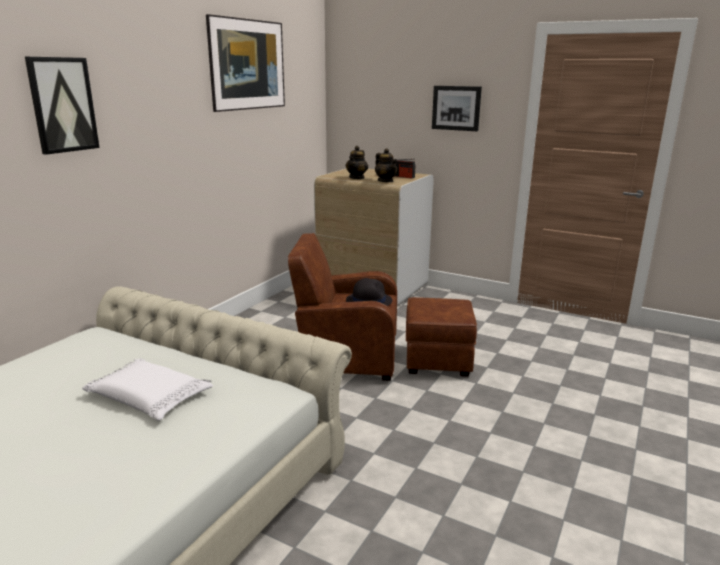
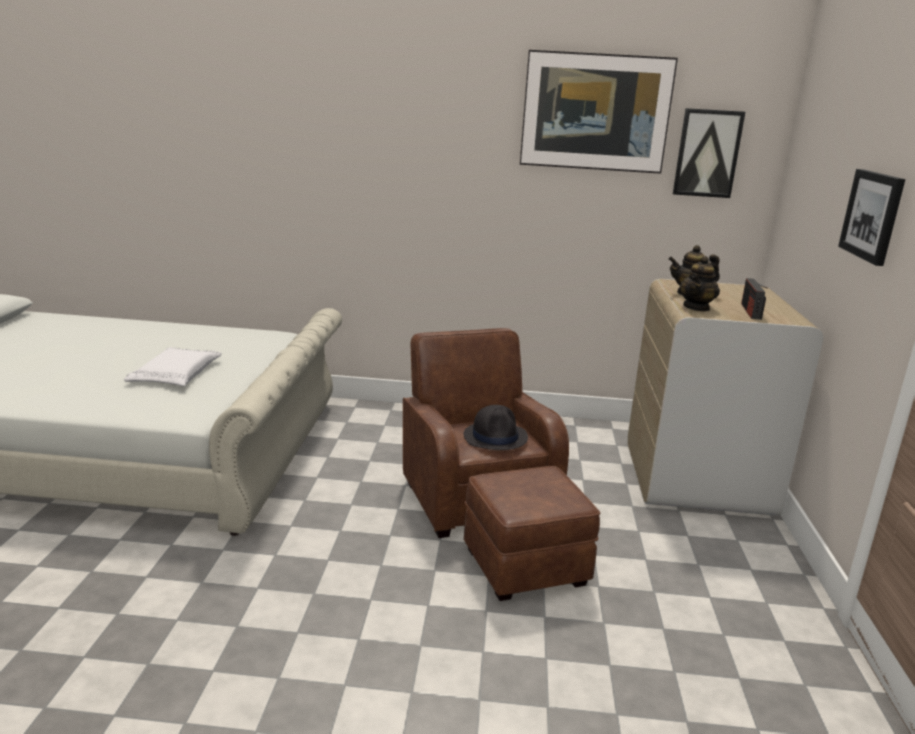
camera: 65 degrees right, 0 degrees up
(62, 105) = (328, 135): picture -> picture (707, 153)

